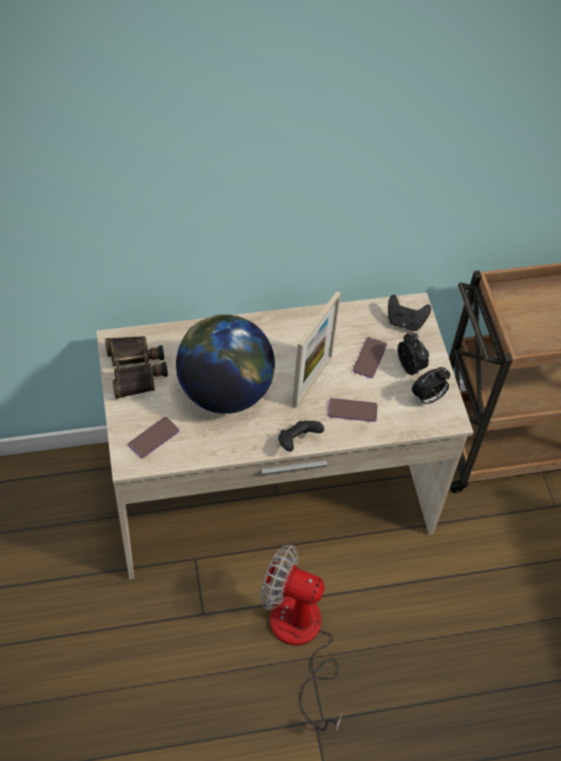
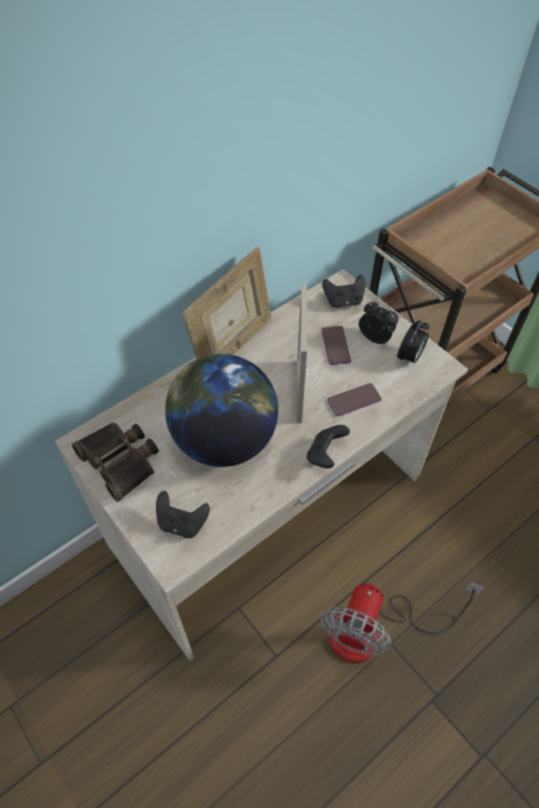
camera: 25 degrees left, 0 degrees up
(154, 438) = (182, 523): phone -> black game controller
(281, 319) = (233, 347): none -> picture frame
(300, 640) = (373, 631): fan -> fan turned 60 degrees counterclockwise

